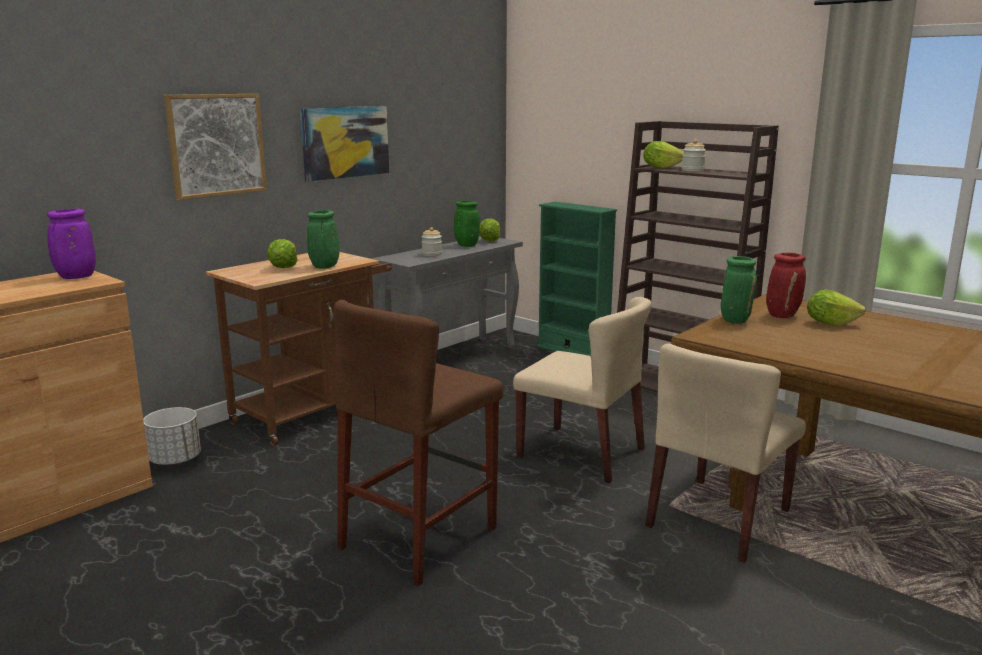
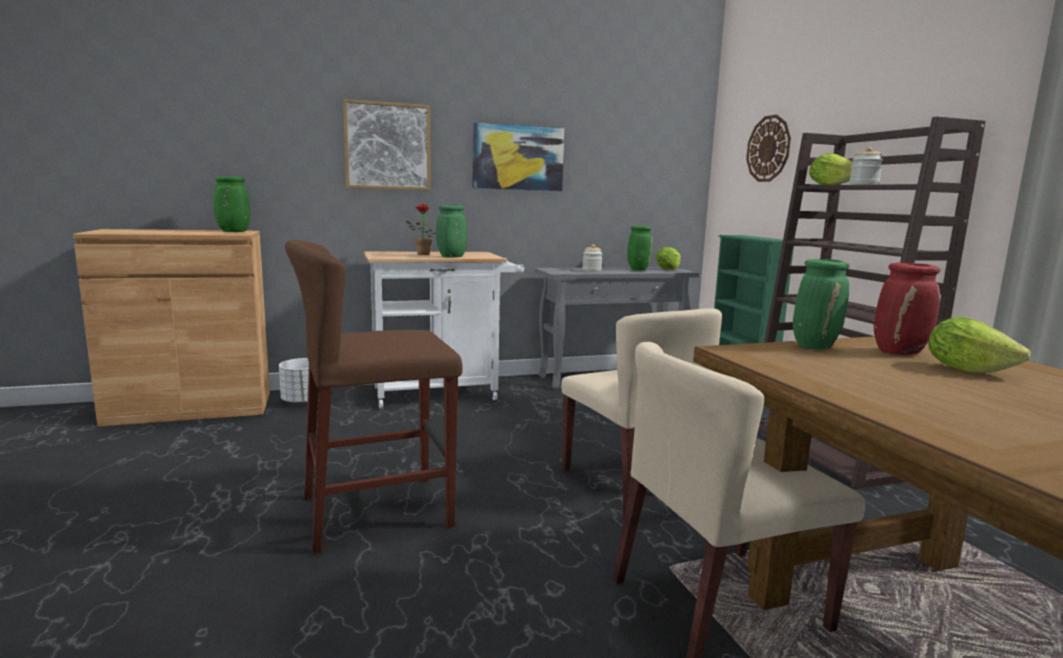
camera: 30 degrees right, 5 degrees down
(75, 277) = (232, 231): purple vase -> green vase
(283, 267) = (421, 254): lettuce -> potted plant
(313, 412) = (443, 392): brown cart -> white cart
(577, 121) = (768, 149): none -> wall clock

